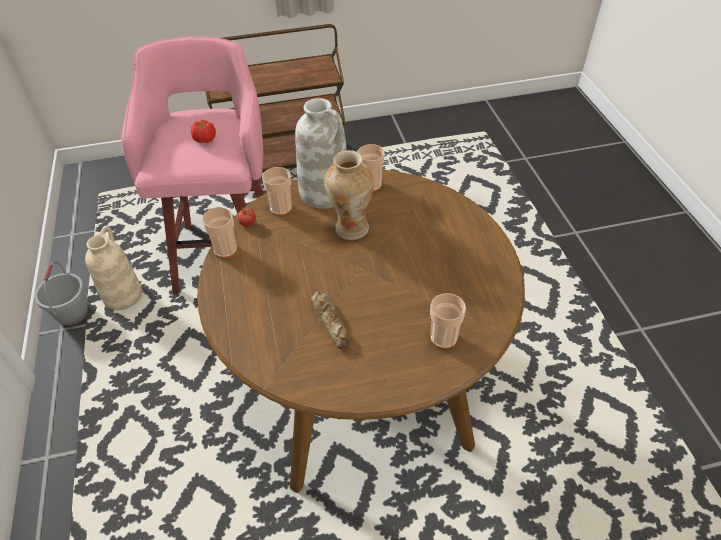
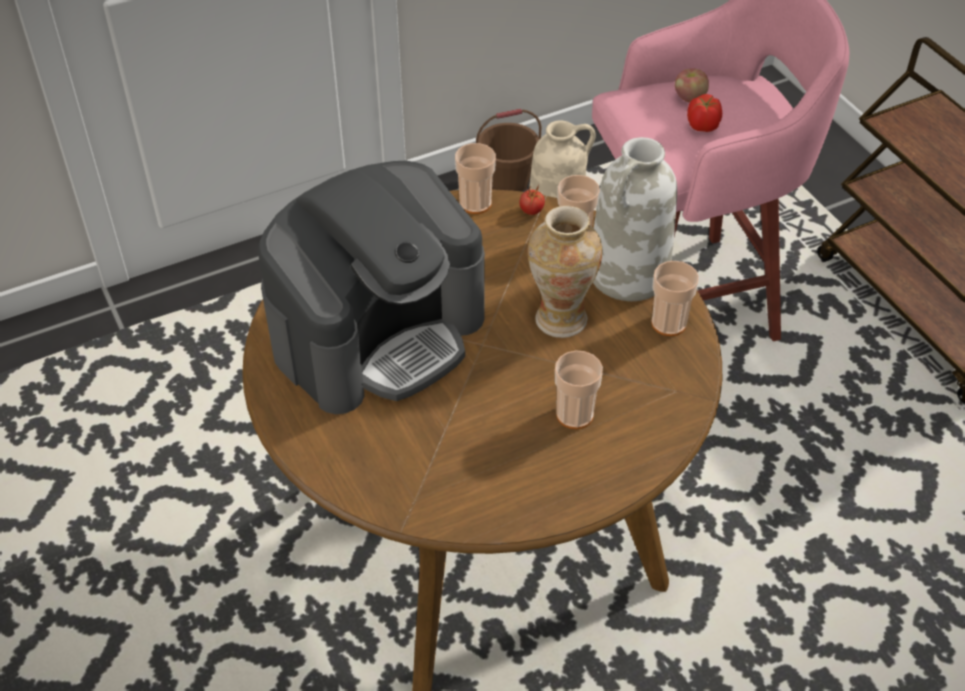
camera: 75 degrees right, 0 degrees up
(73, 314) = (507, 183): grey bucket -> brown bucket
(176, 139) = (689, 98): none -> apple
(331, 322) = (378, 333): bread -> coffee machine
(443, 338) = (379, 454): cup -> cup (574, 414)

